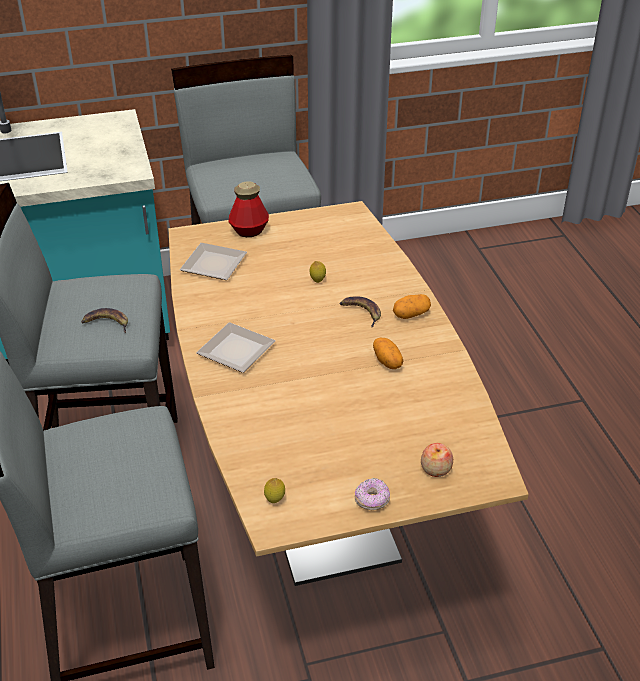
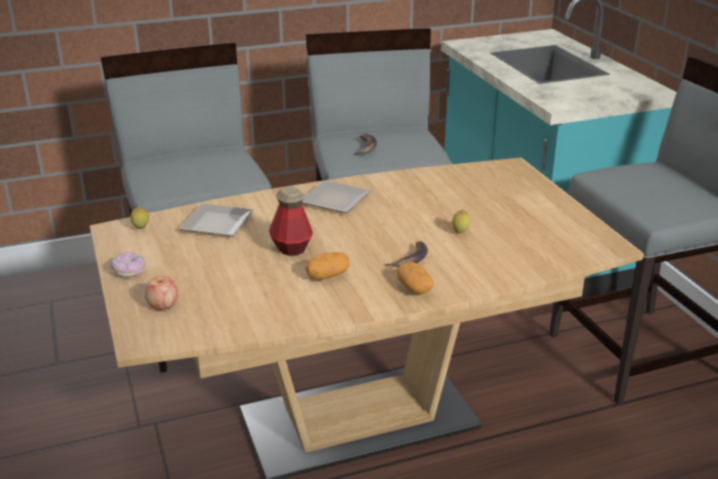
camera: 85 degrees right, 10 degrees down
(215, 266) = (465, 181): plate -> plate (214, 224)
(249, 231) = (536, 193): bottle -> bottle (291, 248)

